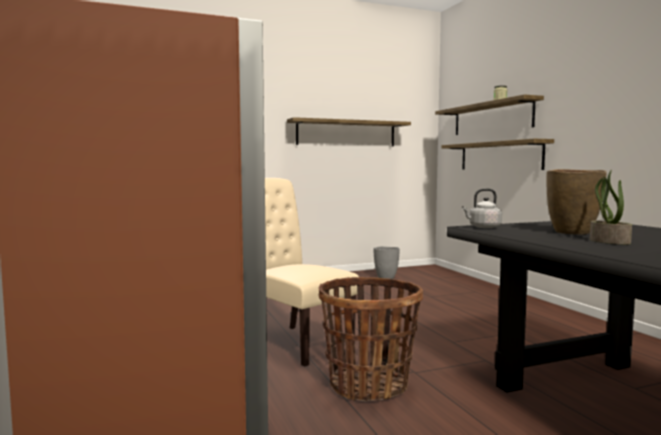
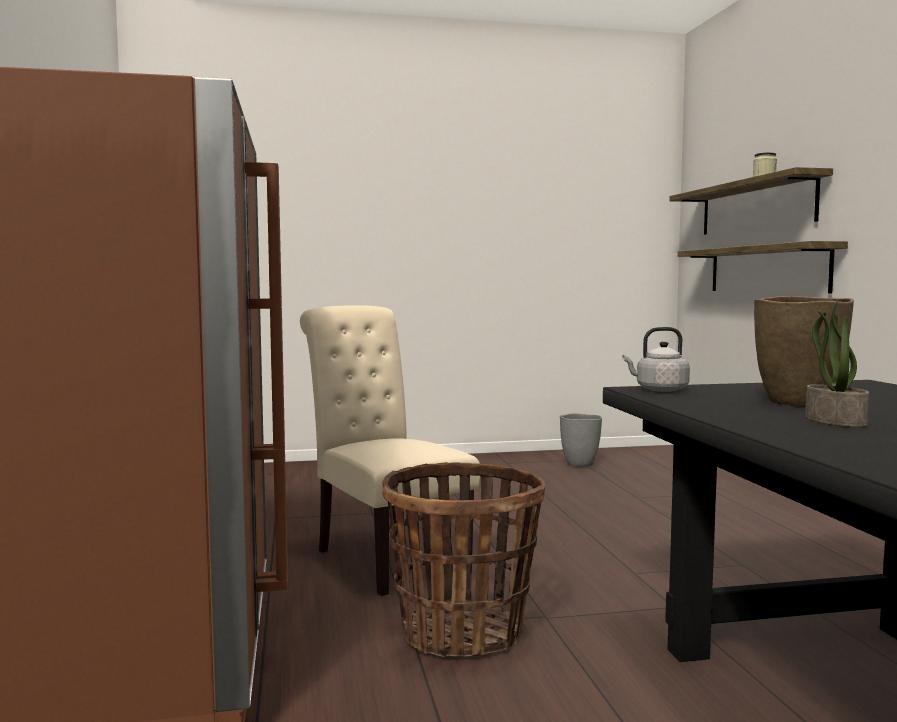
camera: 10 degrees right, 0 degrees up
(346, 133) = (523, 234): shelf -> none

